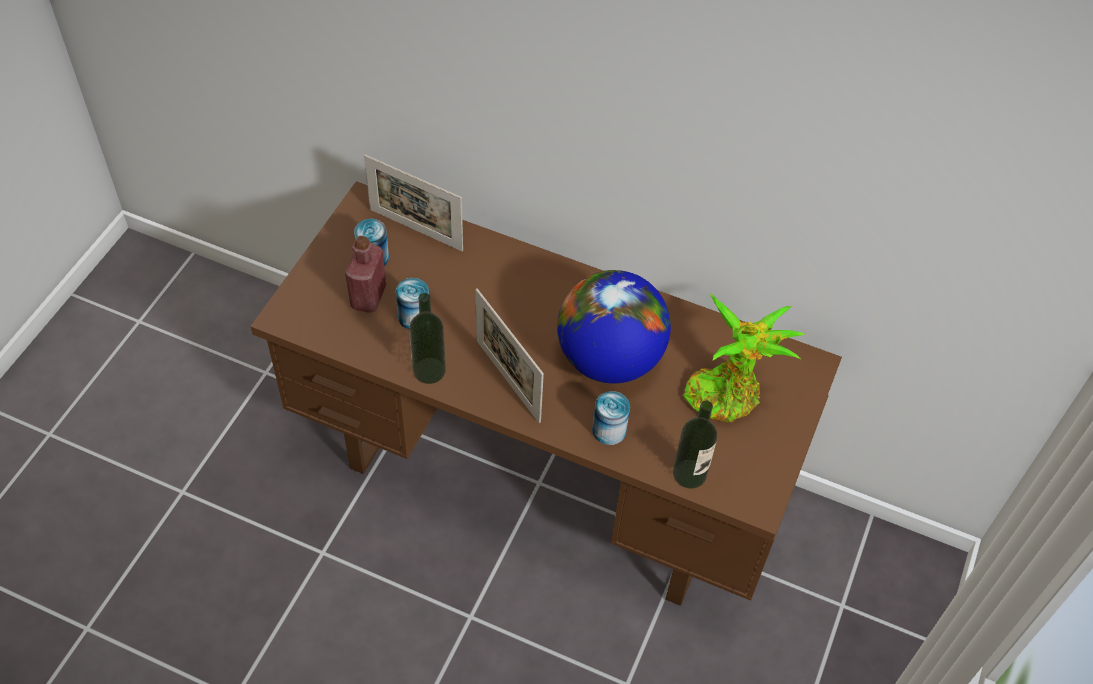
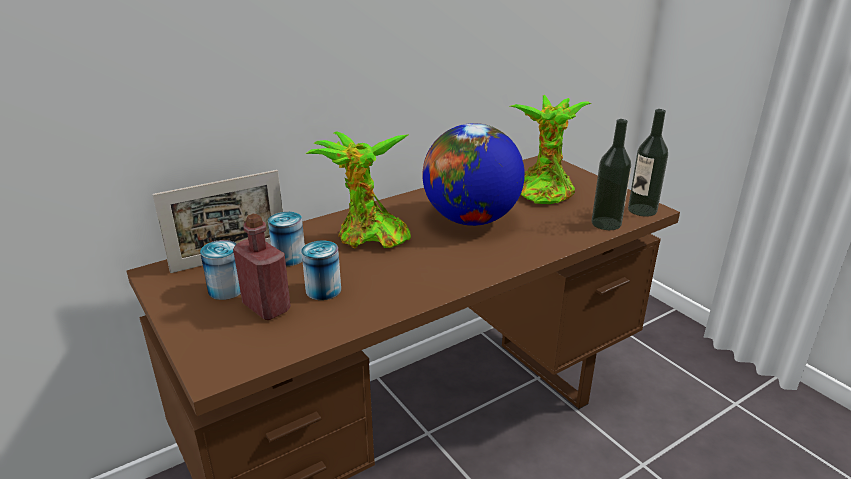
camera: 55 degrees left, 25 degrees down
(429, 370) = (393, 302): bottle -> bottle (642, 210)
(507, 380) = (447, 267): picture frame -> none
(516, 300) = (369, 237): none -> potted plant
(609, 430) = (540, 240): can -> can (289, 257)

